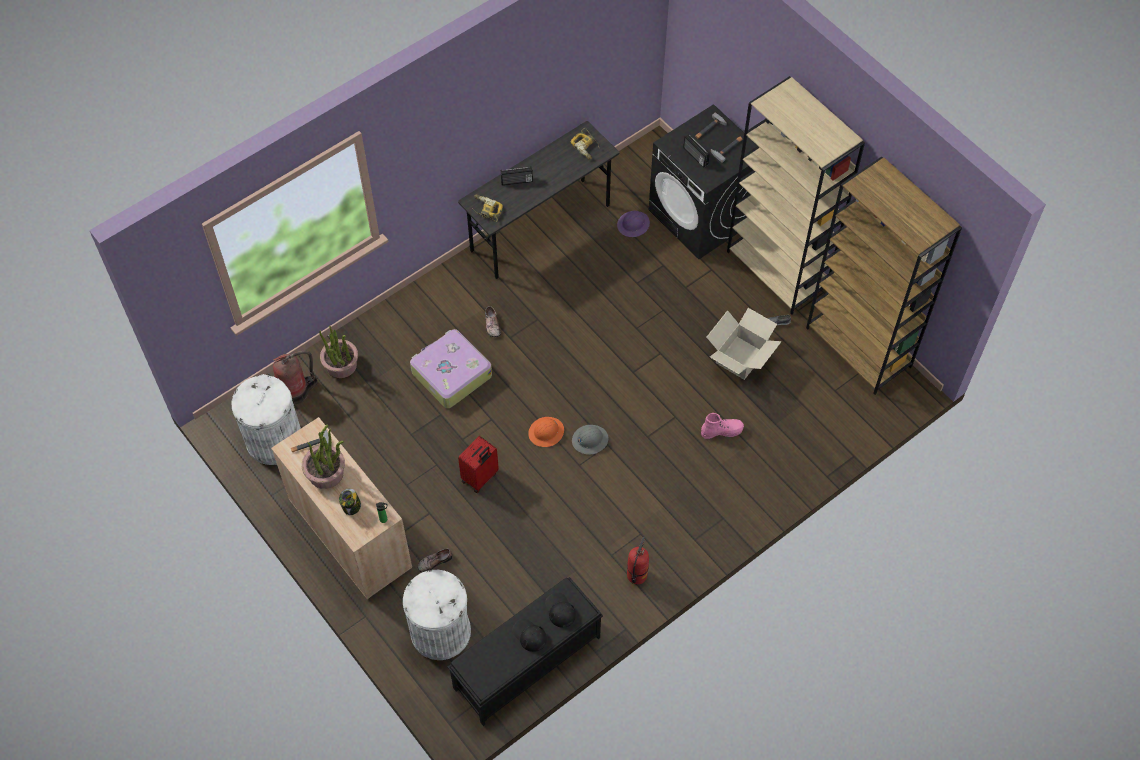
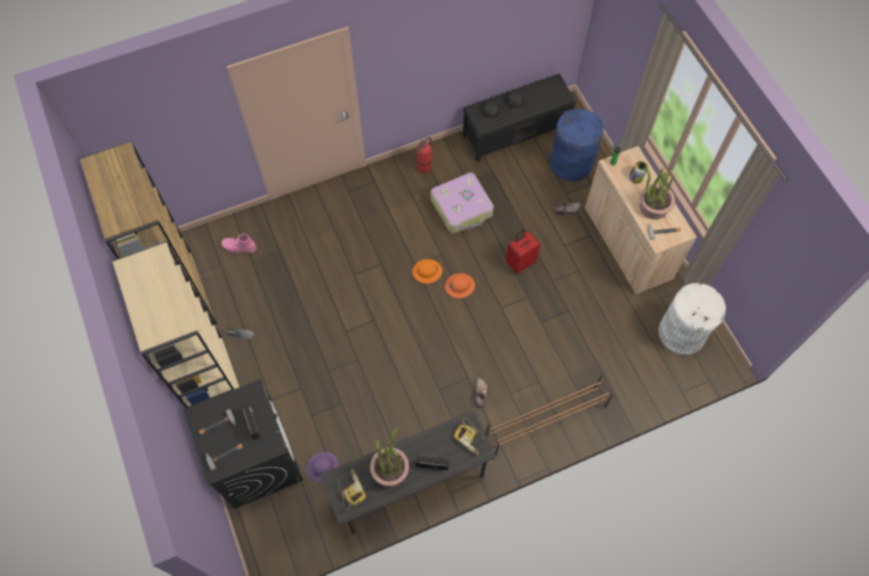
camera: 165 degrees left, 5 degrees up
(297, 391) = (660, 372): fire extinguisher -> none
(341, 365) = (619, 387): potted plant -> potted plant (390, 470)
(416, 316) = (545, 420): none -> brown shoe rack
(441, 631) = (571, 163): white trash can -> blue trash can
(450, 374) = (526, 355): suitcase -> suitcase (462, 208)
(589, 440) = (427, 272): grey hard hat -> orange hard hat
(722, 431) = (322, 254): pink boot -> pink boot (239, 247)
(741, 358) = (282, 310): cardboard box -> none

